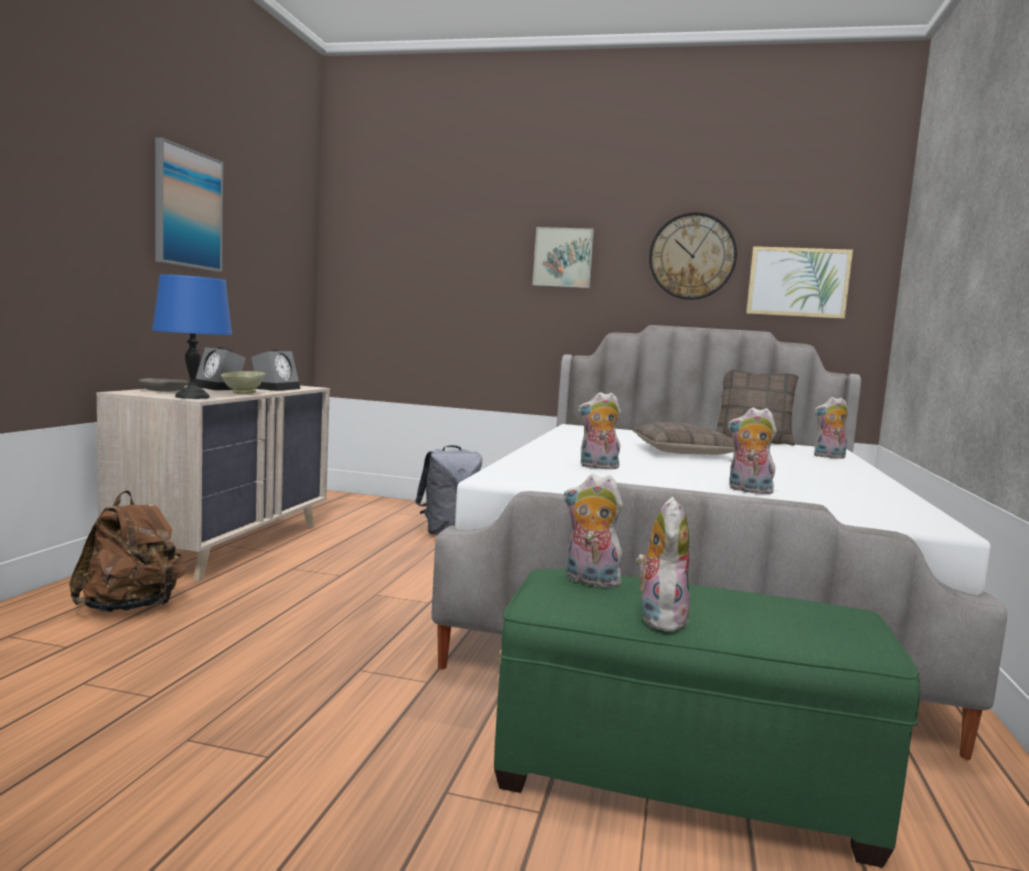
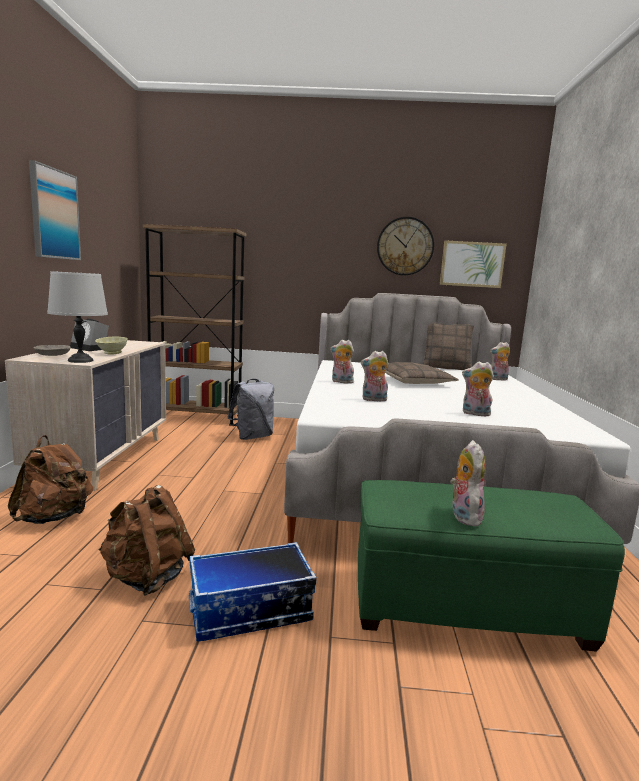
camera: 10 degrees left, 5 degrees up
(192, 397) = (80, 360): blue table lamp -> grey table lamp
(218, 690) = (147, 578): none -> brown backpack
(276, 388) = (130, 346): alarm clock -> none
(341, 746) = (249, 612): none -> storage box
(379, 503) = (196, 417): none -> brown bookcase
(563, 258) = (319, 246): picture -> none
(589, 581) = (405, 489): plush toy -> plush toy (341, 382)

